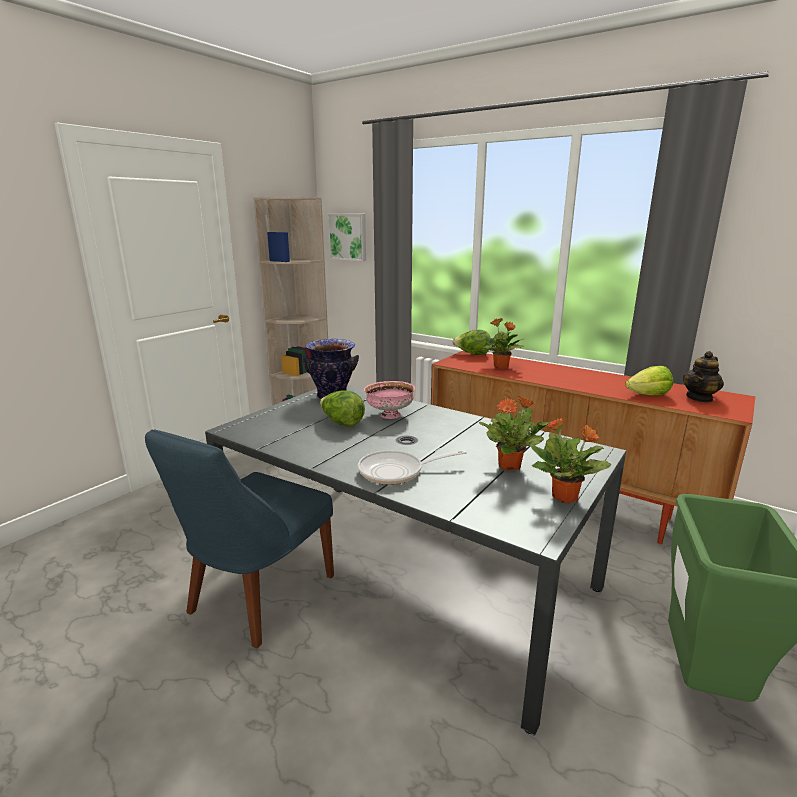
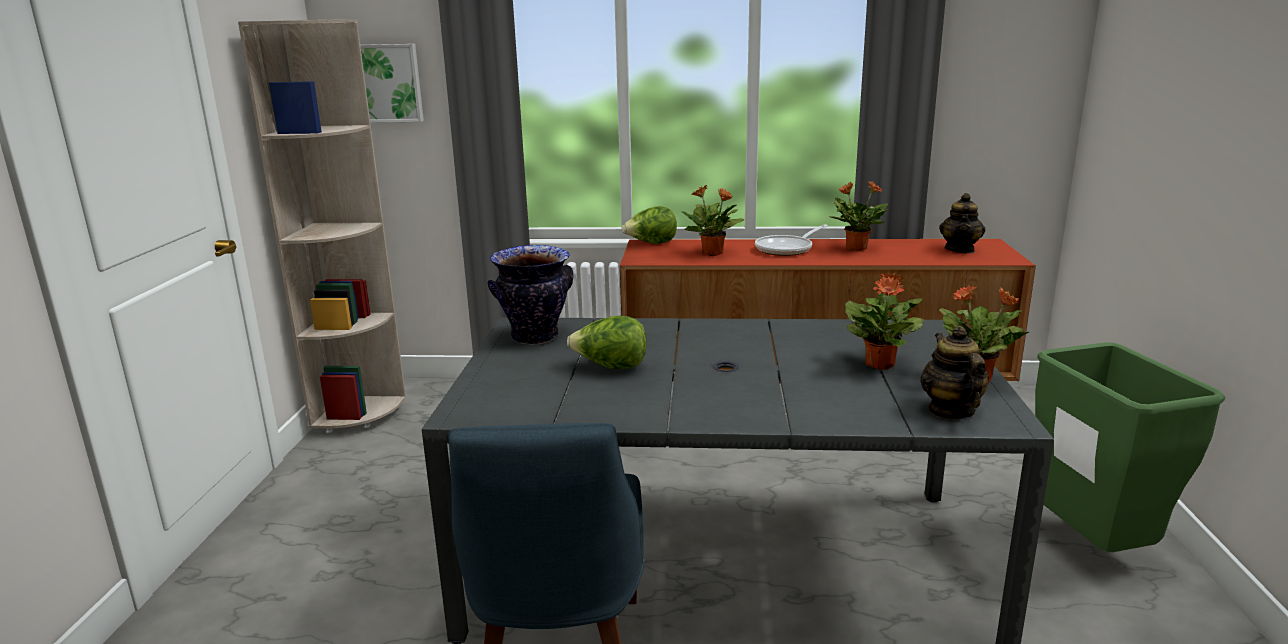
camera: 30 degrees left, 0 degrees up
(389, 415) = (655, 343): pink bowl -> none
(396, 472) = (776, 404): frying pan -> frying pan (787, 249)
(507, 512) = (950, 410): none -> teapot
(610, 381) = (855, 248): none -> potted plant
(648, 395) = (912, 256): lettuce -> none

